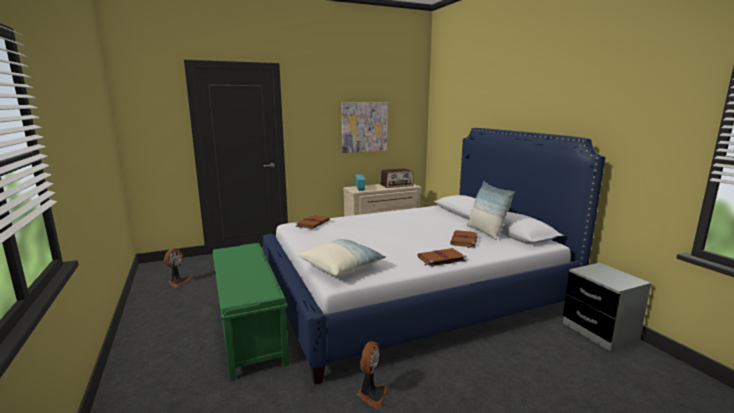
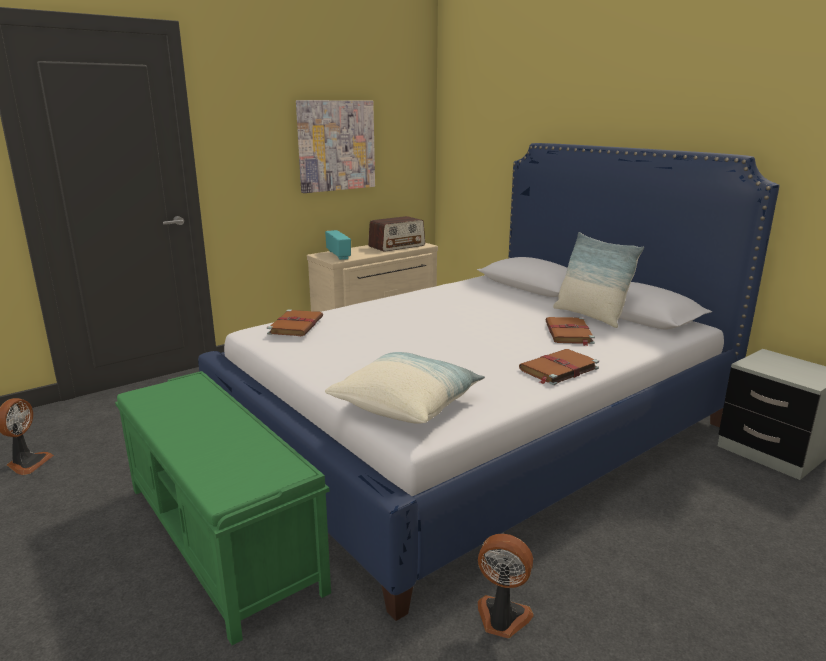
camera: 15 degrees left, 5 degrees up
(372, 394) = (502, 619): fan -> fan turned 75 degrees counterclockwise

